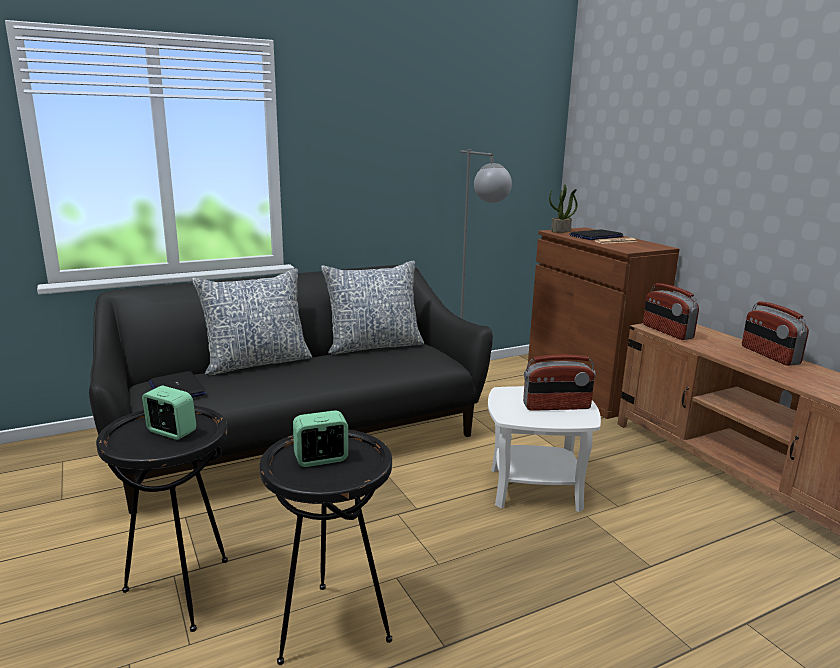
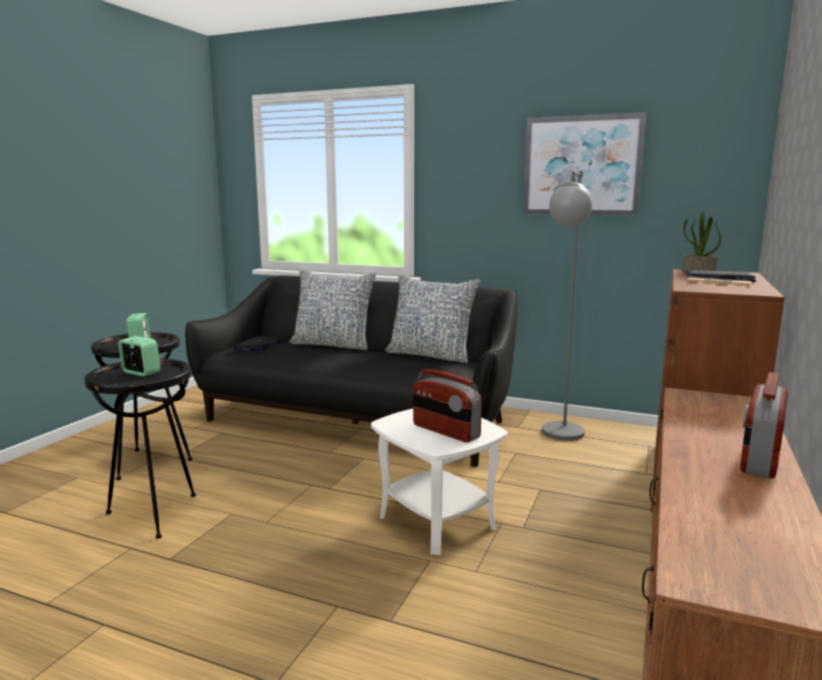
camera: 50 degrees right, 5 degrees down
(444, 141) = (581, 166): none -> picture
(667, 332) = (690, 402): radio -> none

